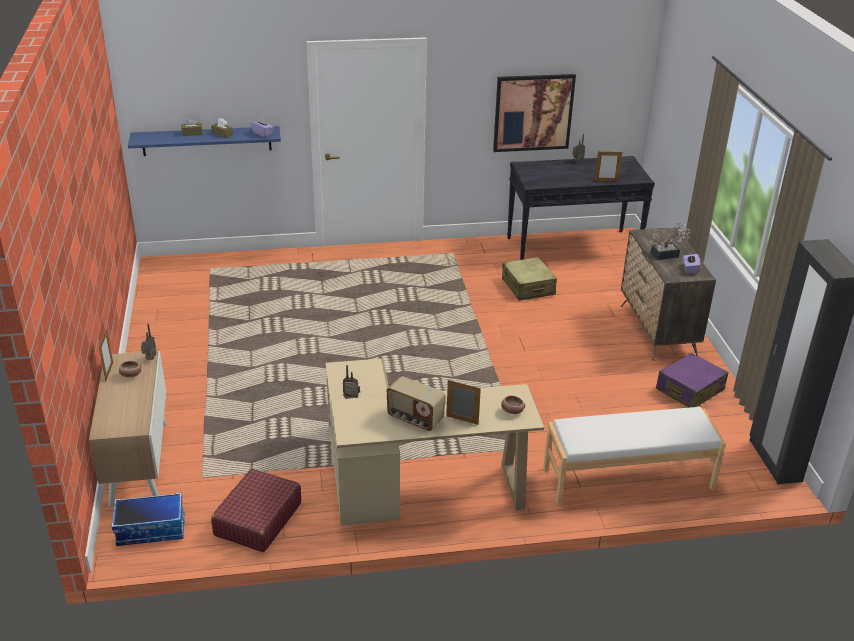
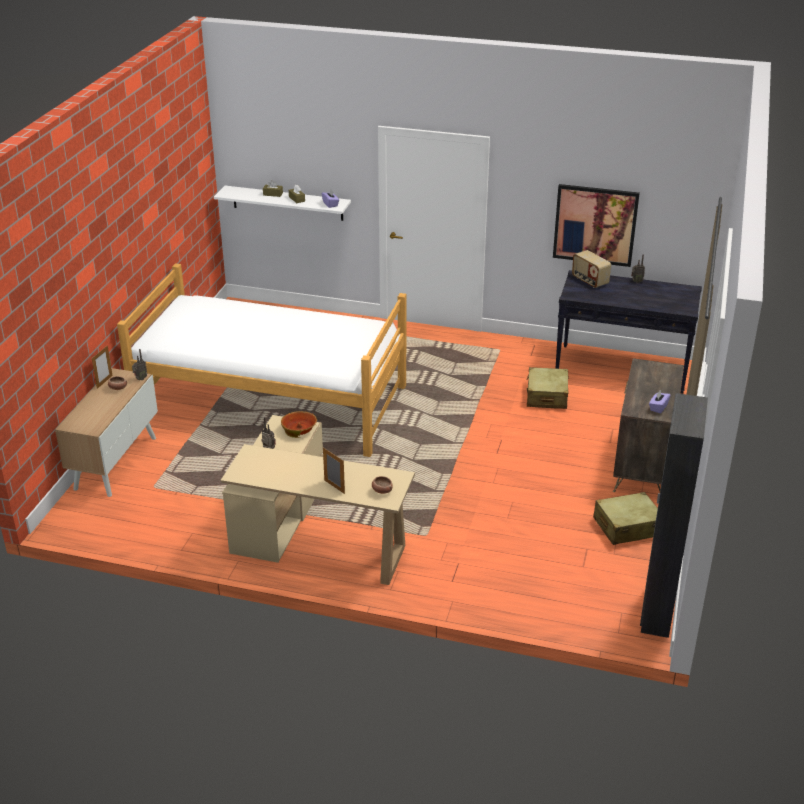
camera: 25 degrees right, 0 degrees up
(151, 529) = (91, 515): storage box -> none
(207, 141) = (287, 203): blue shelf -> white shelf
(257, 519) = (171, 530): red suitcase -> none
(266, 353) = (271, 401): none -> bed
(366, 371) = (299, 429): none -> bowl
(415, 419) = (297, 476): radio -> radio (589, 281)
(606, 181) = (648, 306): picture frame -> none
(628, 479) = (501, 587): white bench -> none
(667, 254) = (649, 389): potted plant -> none
(689, 390) = (627, 527): purple suitcase -> beige suitcase

